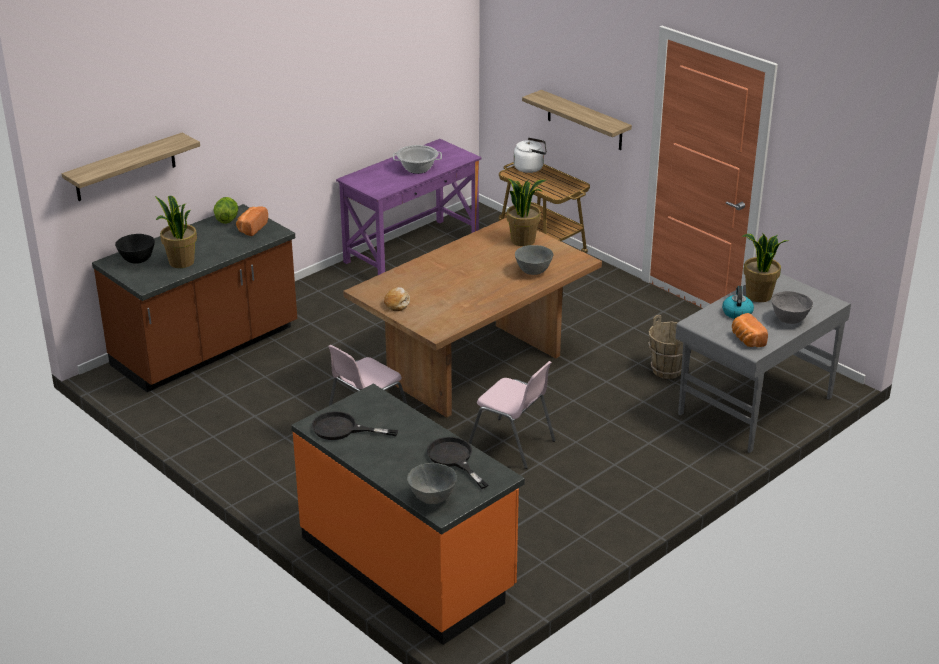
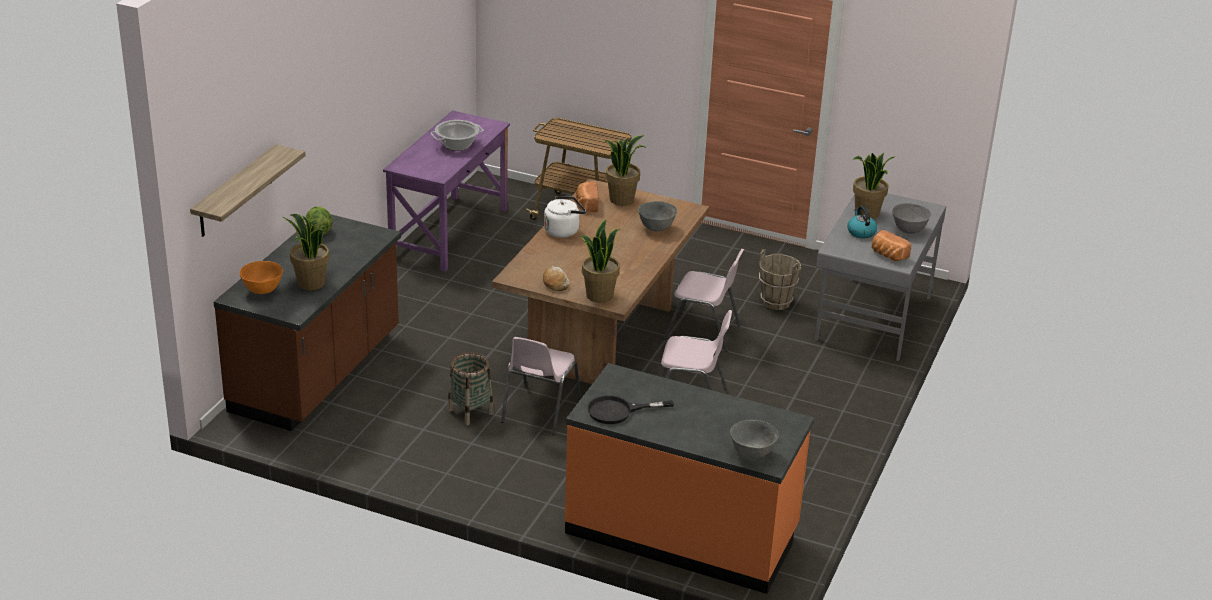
camera: 25 degrees left, 0 degrees up
(137, 260) = (262, 290): black bowl -> orange bowl
(251, 228) = (352, 235): bread -> bread (586, 205)
(306, 409) = (470, 412): none -> basket
(427, 322) = (599, 295): none -> potted plant
(454, 459) = (740, 415): black frying pan -> none
(530, 168) = (561, 126): white kettle -> white kettle (563, 230)
(573, 384) = (703, 333): none -> pink chair
(584, 120) = (616, 70): shelf -> none

